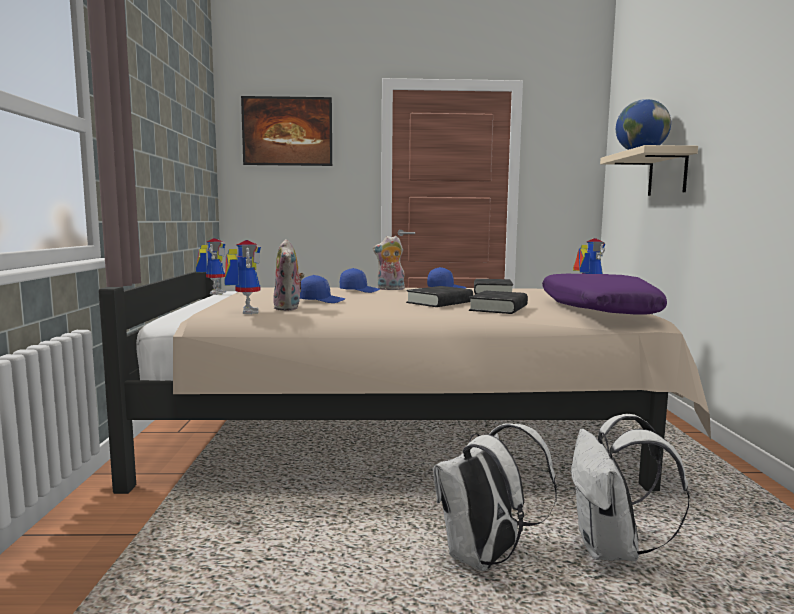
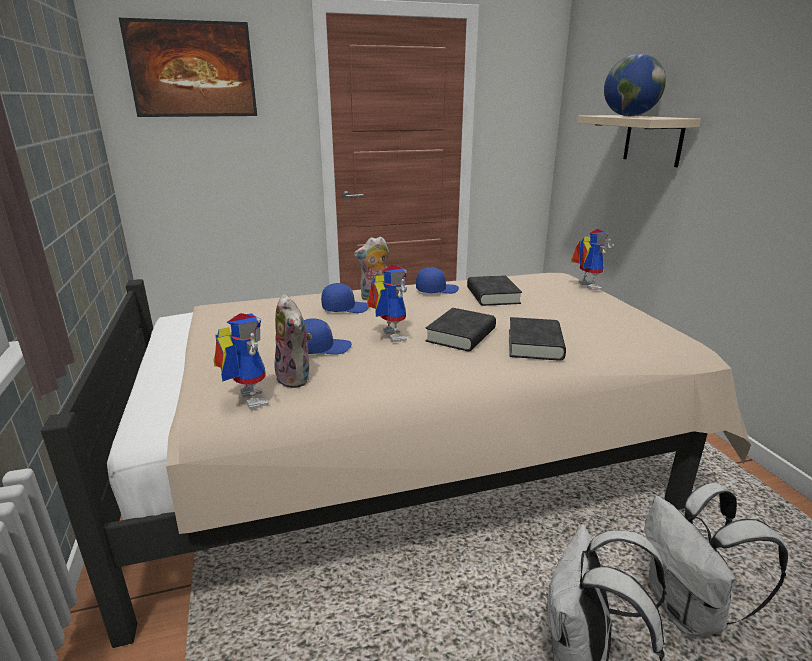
camera: 15 degrees left, 15 degrees up
(214, 293) = (160, 328): toy robot -> toy robot (388, 335)
(596, 309) = (629, 332): purple pillow -> none

